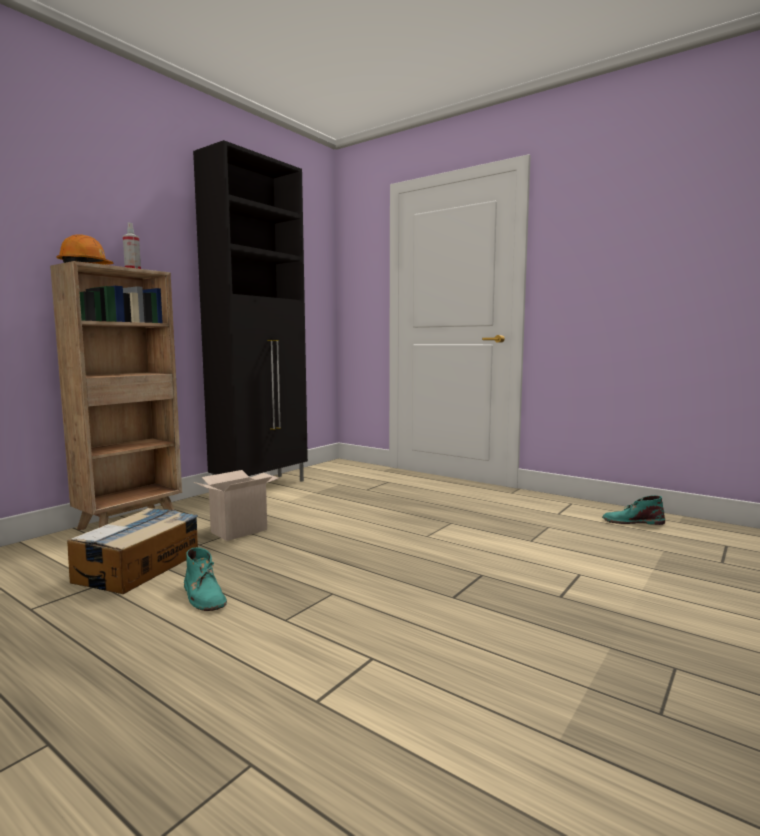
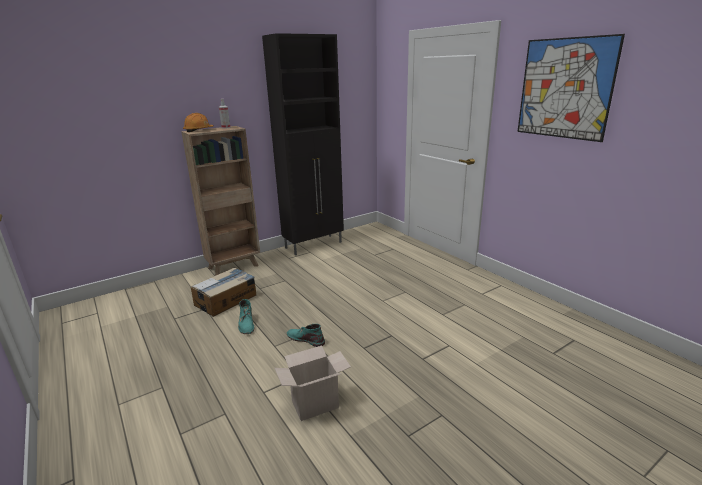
camera: 20 degrees right, 15 degrees up
(239, 530) = (284, 280): cardboard box -> cardboard box (316, 403)
(632, 223) = (564, 89): none -> picture
(632, 521) = (528, 308): turquoise boot -> turquoise boot (305, 339)

